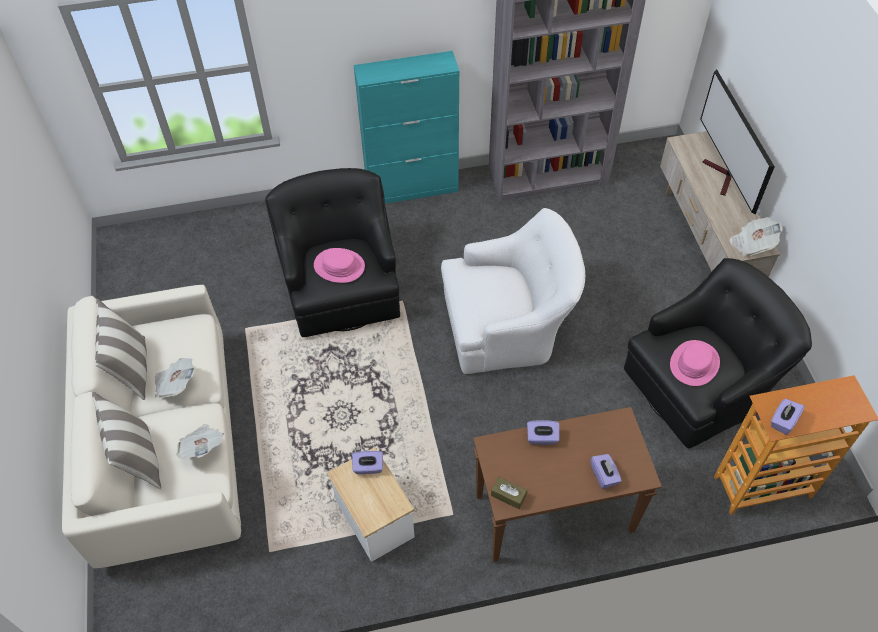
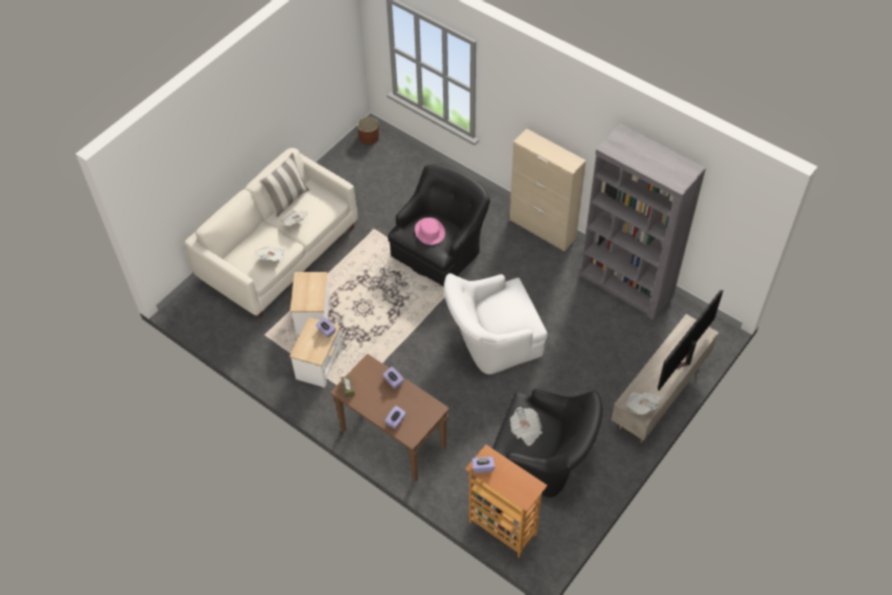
camera: 50 degrees right, 0 degrees up
(117, 245) = (369, 137): none -> brown planter
(138, 459) = (246, 240): pillow -> none
(296, 476) = (312, 315): none -> side table
(412, 188) = (543, 229): turquoise cabinet -> beige cabinet
(508, 326) = (492, 340): white armchair -> white armchair turned 120 degrees clockwise
(694, 364) = (525, 430): pink hat -> newspaper

